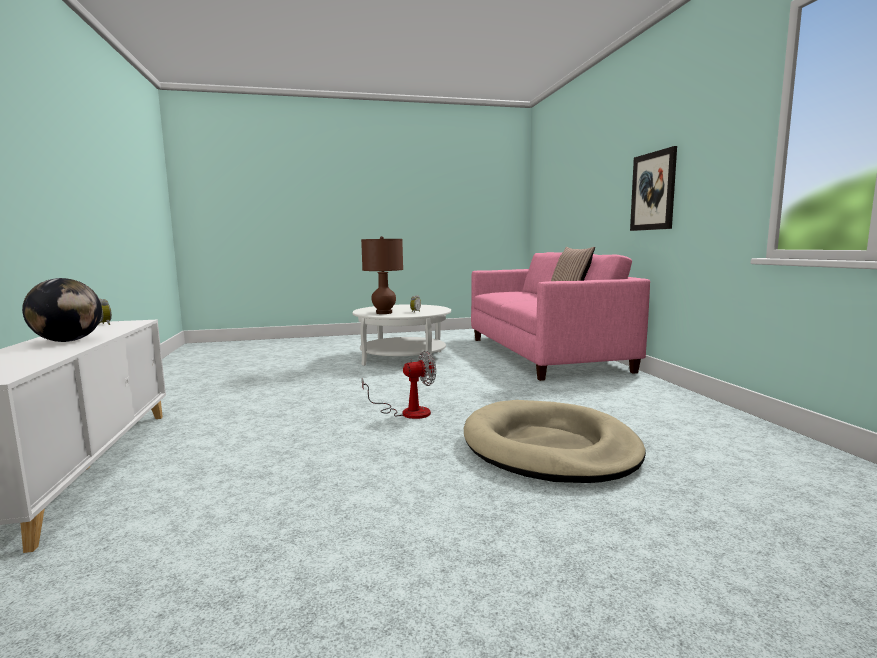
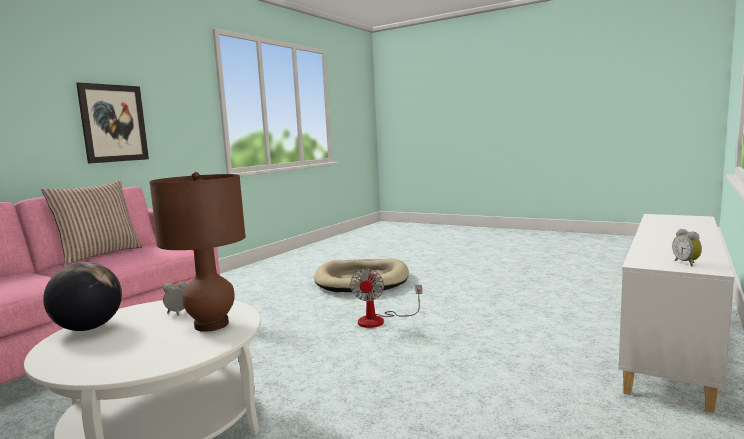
camera: 135 degrees left, 0 degrees up
(68, 341) = (672, 238): globe -> globe (88, 328)
(407, 412) = (379, 320): fan -> fan turned 105 degrees counterclockwise

